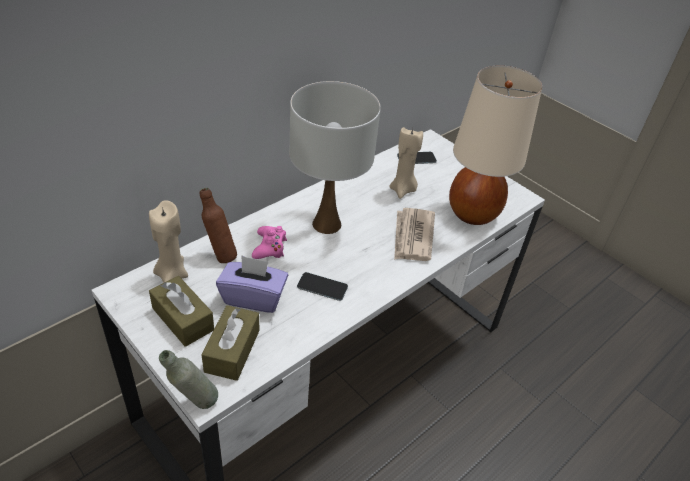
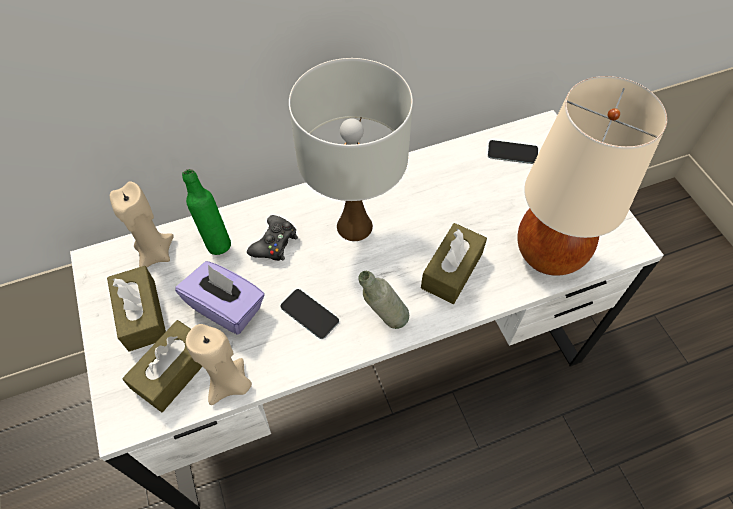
camera: 25 degrees right, 15 degrees up
(194, 405) = (106, 429): grey bottle -> grey bottle (384, 321)
(220, 255) = (216, 241): brown bottle -> green bottle
(270, 247) = (274, 243): pink game controller -> black game controller
(403, 190) = (472, 197): beige candle -> beige candle (230, 384)
(412, 237) = (452, 270): newspaper -> brown tissue box

